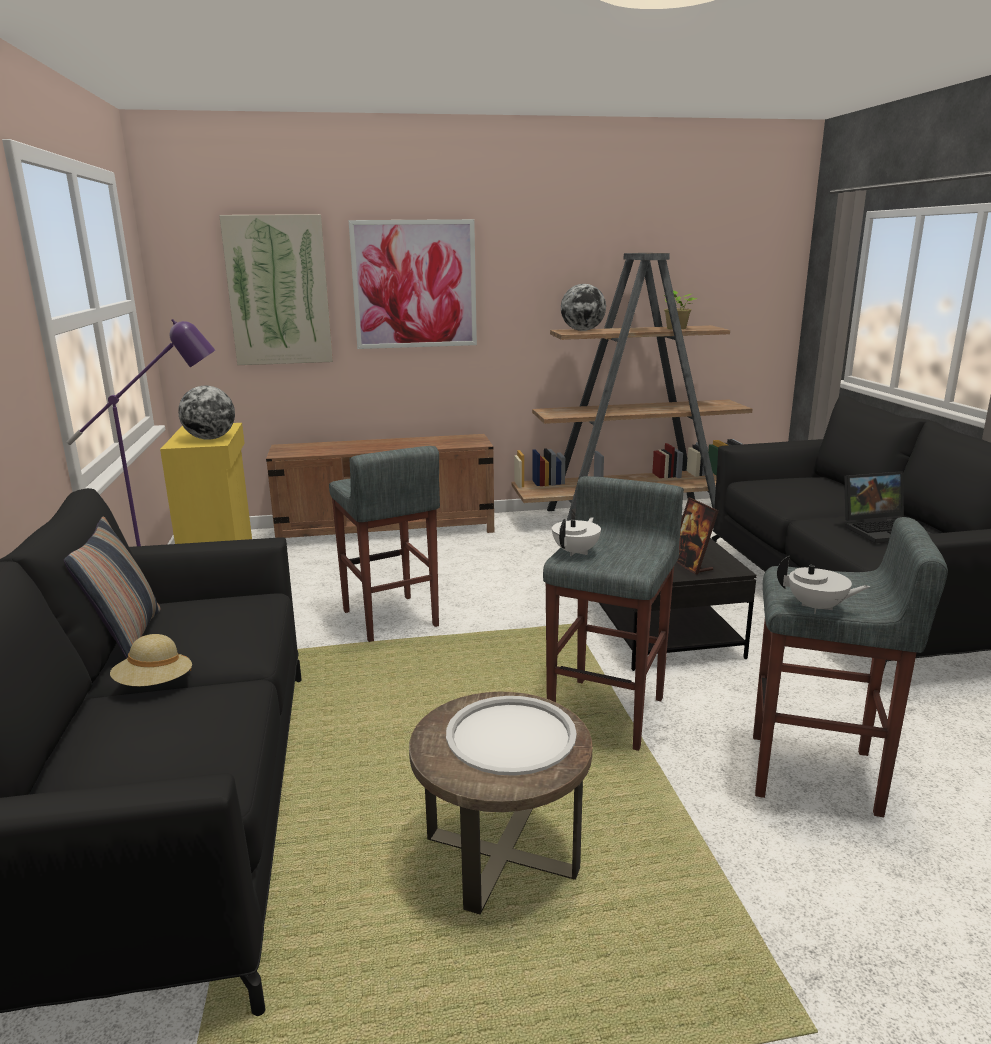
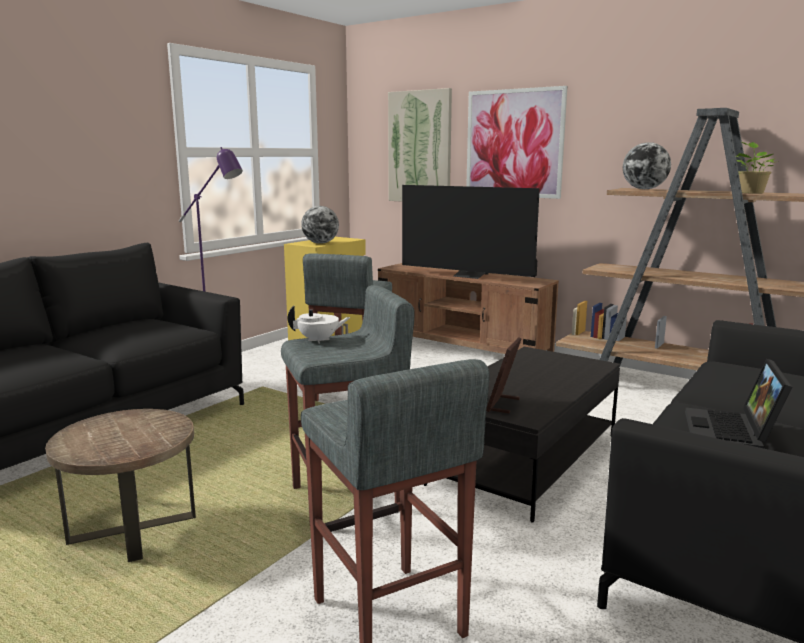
camera: 45 degrees right, 5 degrees down
(127, 637) = (109, 326): pillow -> none
(154, 685) = (69, 347): beige hat -> none
(395, 446) = (469, 276): none -> television
(511, 736) = (129, 435): white tray -> none
(817, 608) = (332, 417): white teapot -> none
(884, 529) = (733, 433): laptop -> laptop turned 75 degrees clockwise

